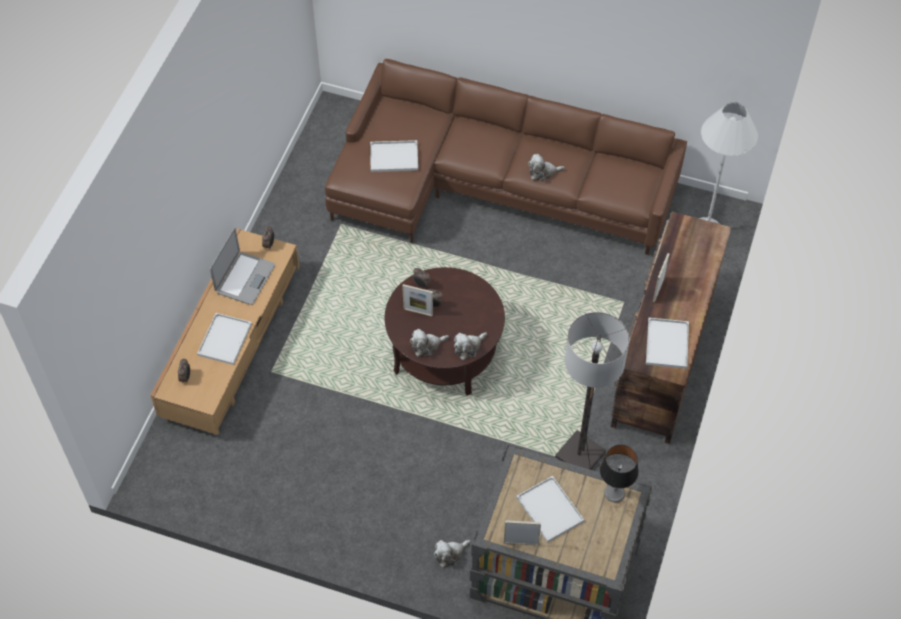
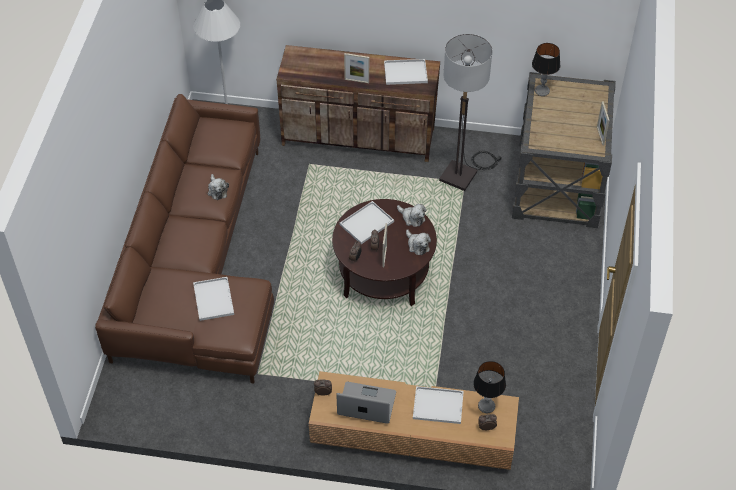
camera: 100 degrees left, 5 degrees down
(211, 382) = (486, 406): none -> table lamp
(450, 554) = (566, 244): plush toy -> none
(551, 510) = (567, 123): white tray -> white tray (367, 222)

